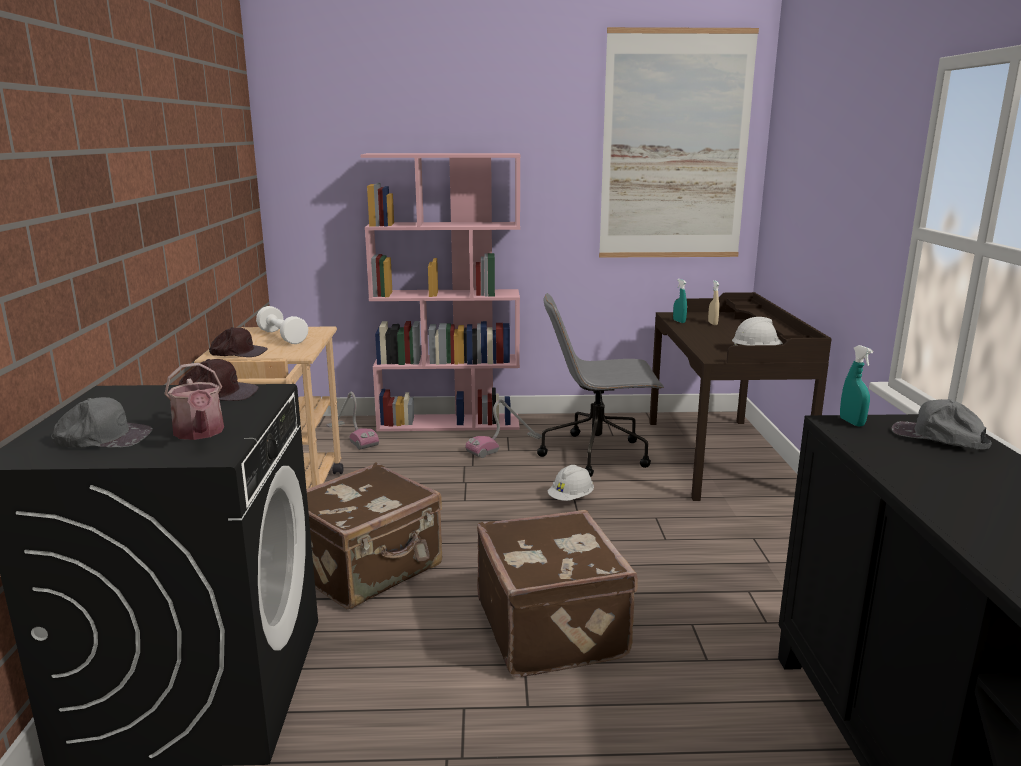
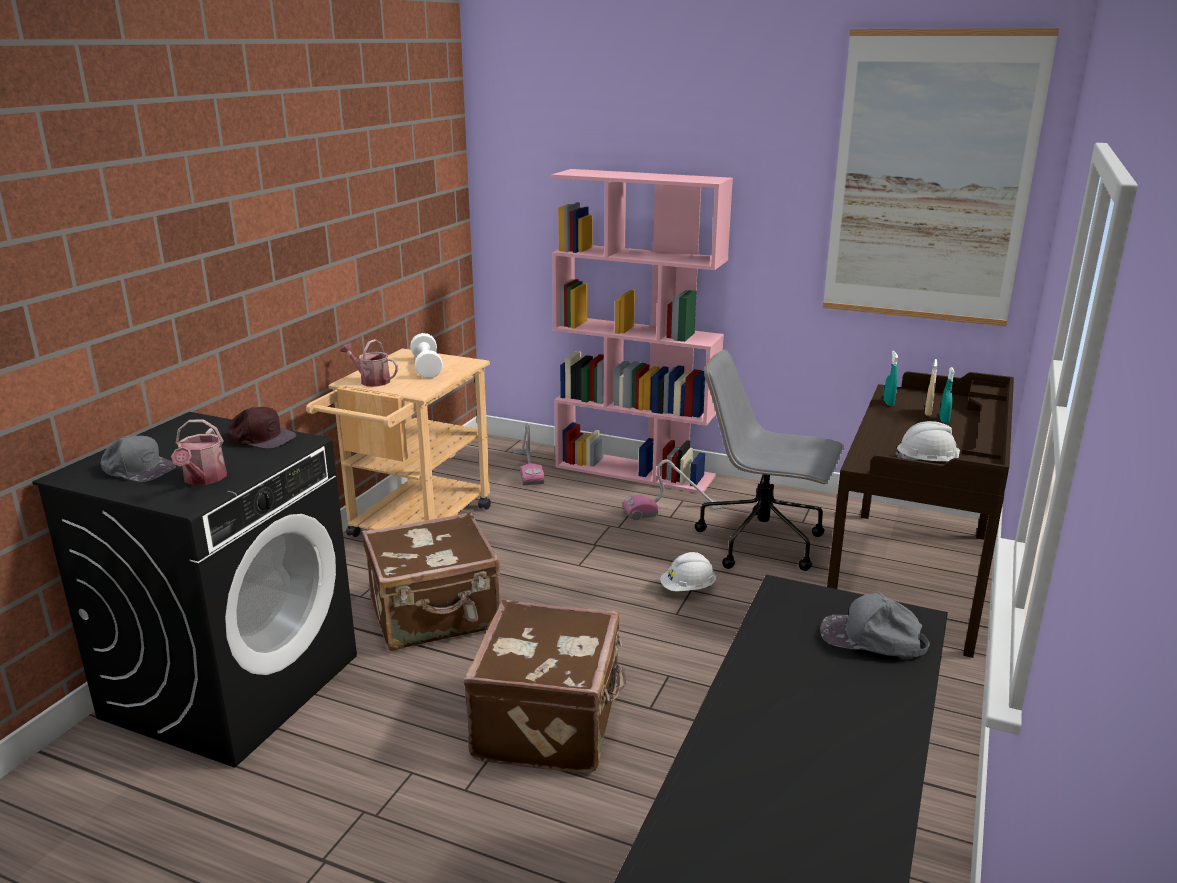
camera: 25 degrees right, 5 degrees up
(238, 352) = (371, 381): brown cap -> watering can
(852, 422) = (803, 595): turquoise spray bottle -> turquoise spray bottle (944, 420)
(939, 438) = (872, 639): grey cap -> grey cap turned 45 degrees counterclockwise

